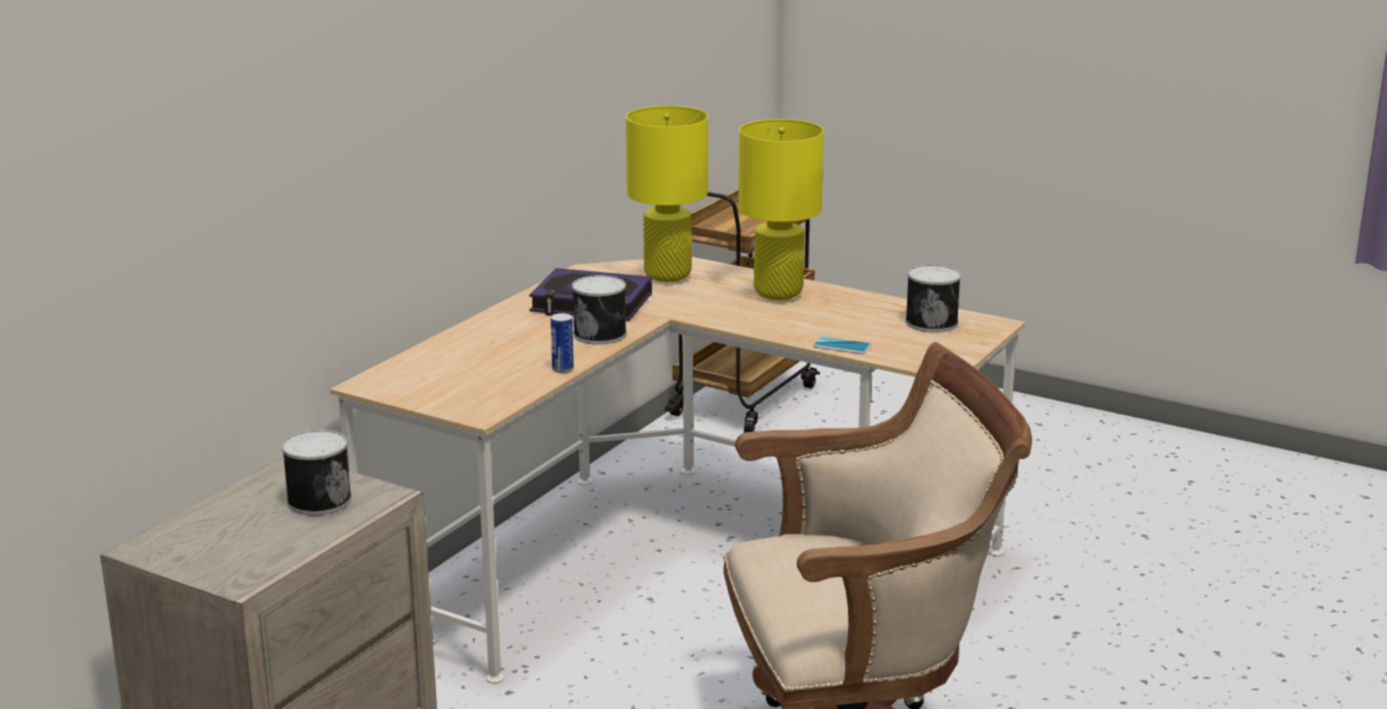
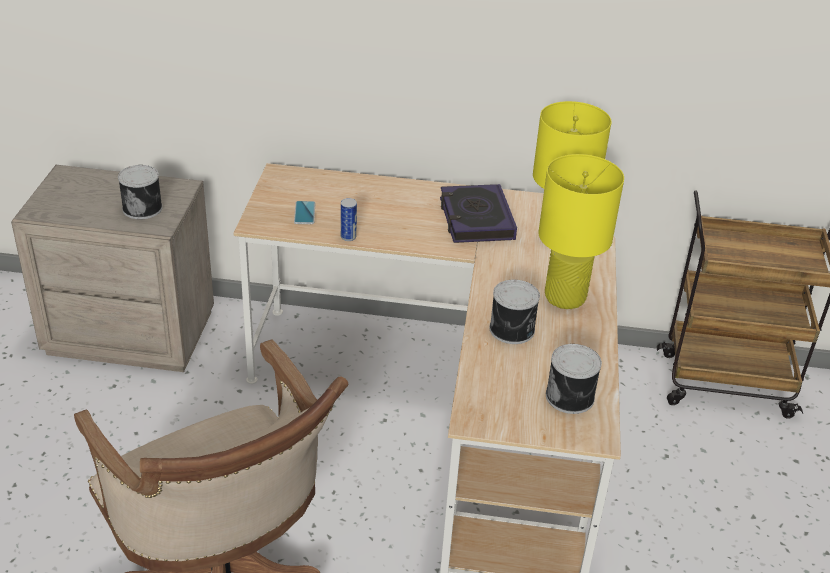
camera: 65 degrees right, 15 degrees up
(601, 334) = (422, 237): can -> can (513, 330)
(842, 346) = (479, 356): phone -> phone (304, 213)

